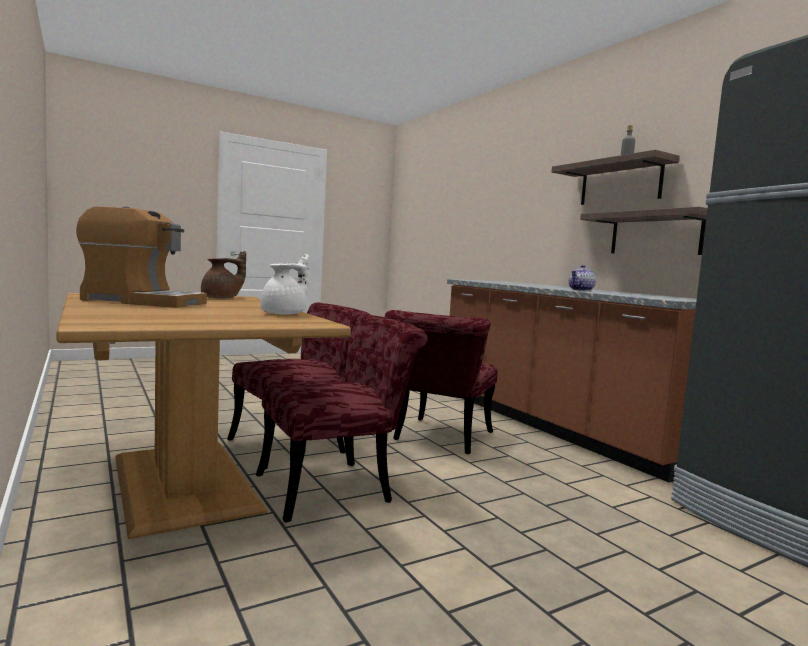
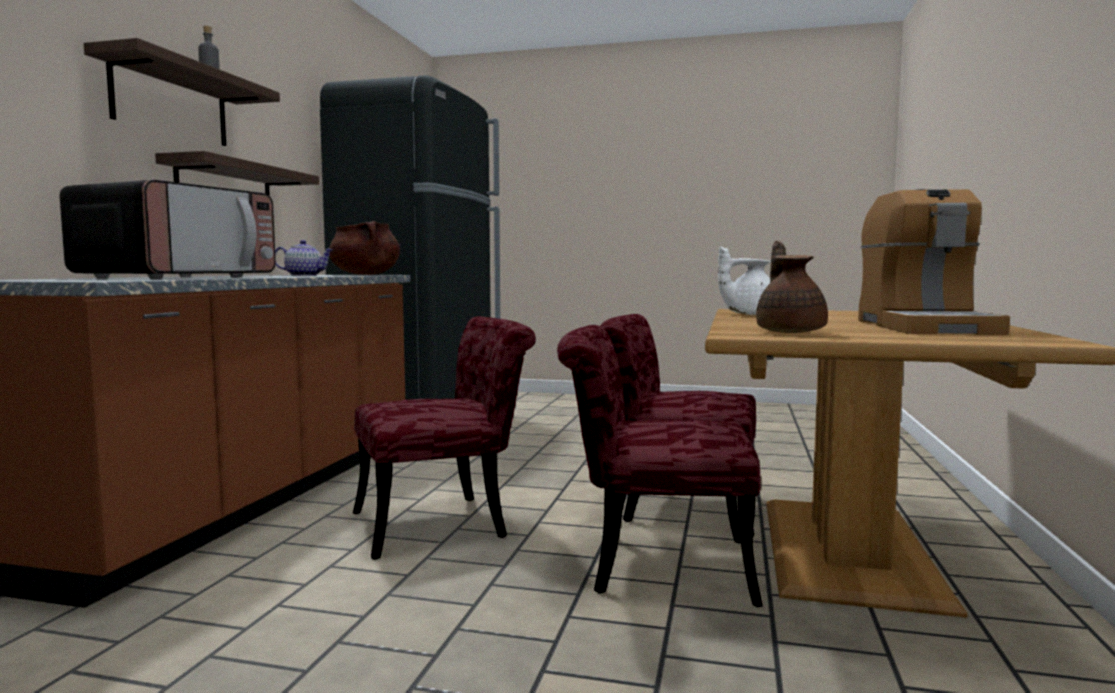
camera: 135 degrees left, 0 degrees up
(142, 302) = (923, 327): coffee machine -> coffee machine turned 135 degrees counterclockwise
(222, 298) = (790, 332): brown teapot -> brown teapot turned 90 degrees clockwise
(526, 284) = (178, 277): none -> microwave
(649, 297) = (365, 274): none -> brown cooking pot

